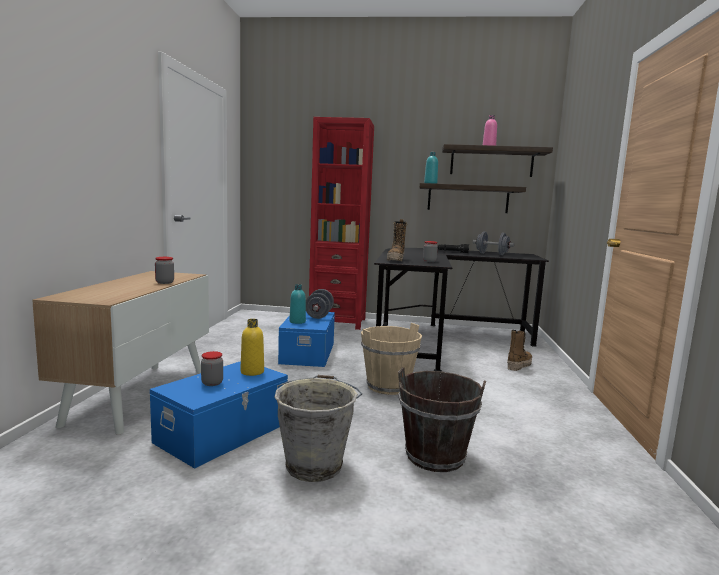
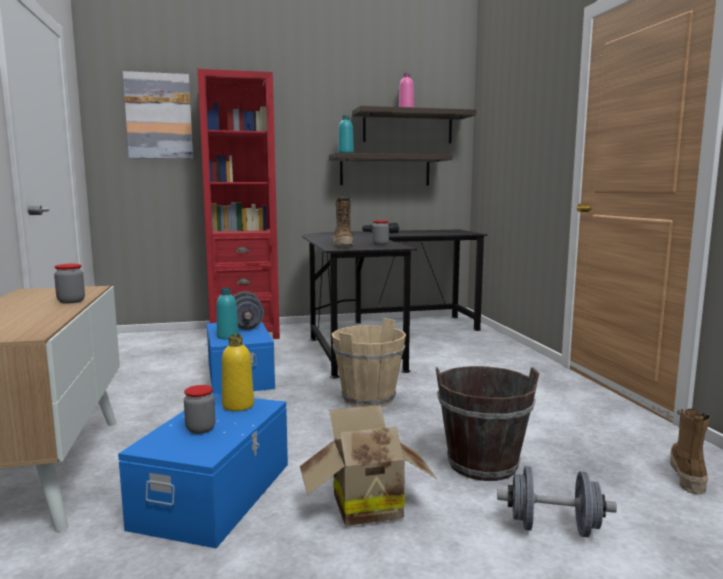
camera: 20 degrees left, 0 degrees up
(292, 152) = (159, 116): none -> picture
(315, 464) = (363, 505): grey bucket -> cardboard box
(492, 254) = (422, 232): grey dumbbell -> grey dumbbell (553, 528)
(518, 365) = (481, 352): boot -> boot (687, 475)

